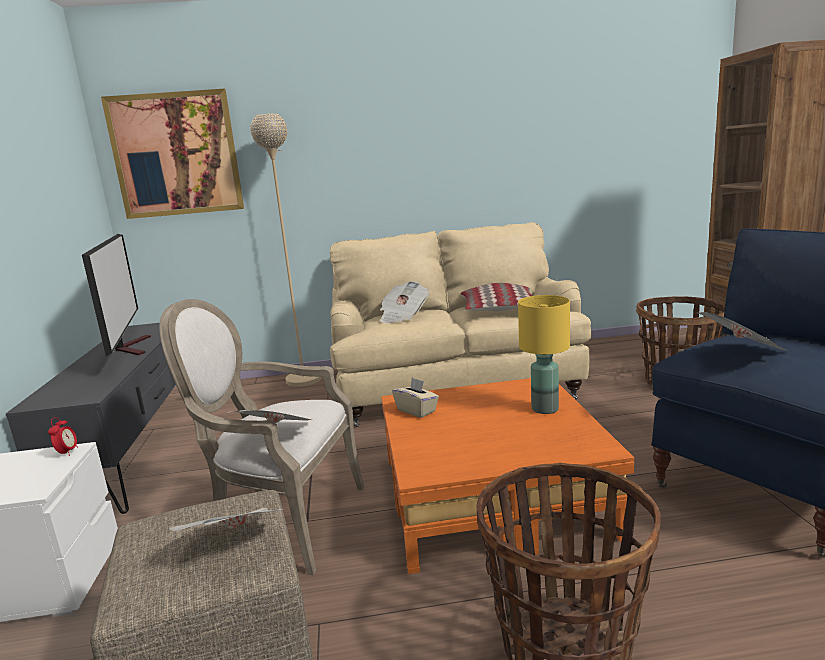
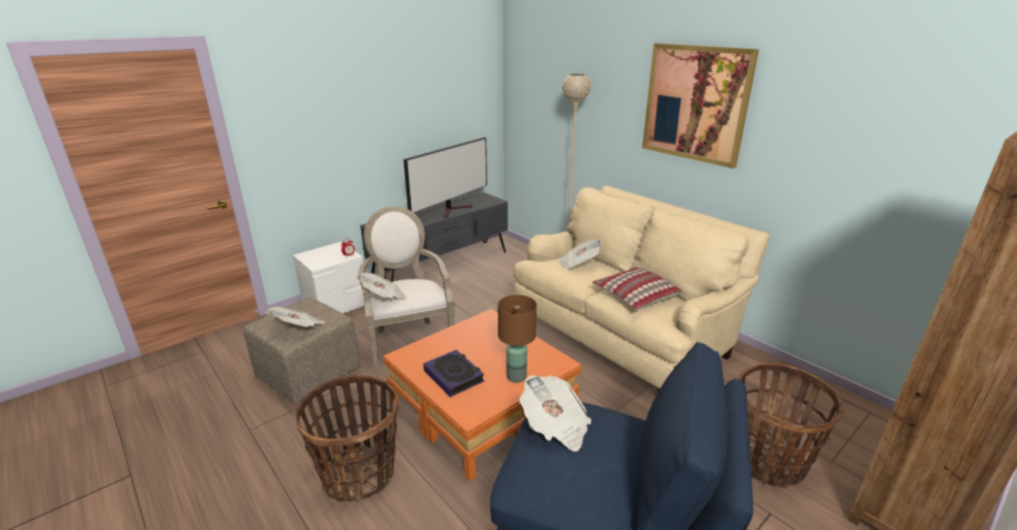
camera: 55 degrees right, 10 degrees up
(176, 155) = (537, 89): picture -> picture (695, 103)
(417, 410) = (478, 328): beige tissue box -> none
(508, 444) = (454, 376): none -> book
(545, 409) = (516, 377): yellow table lamp -> brown table lamp

